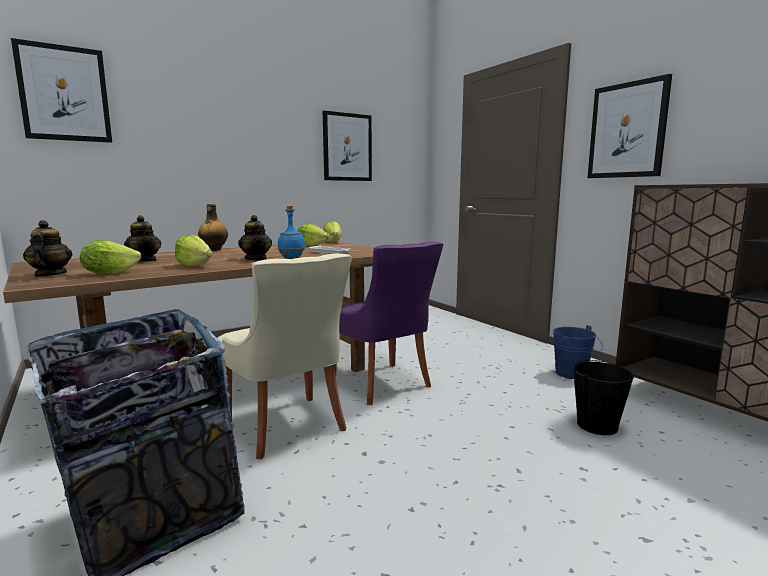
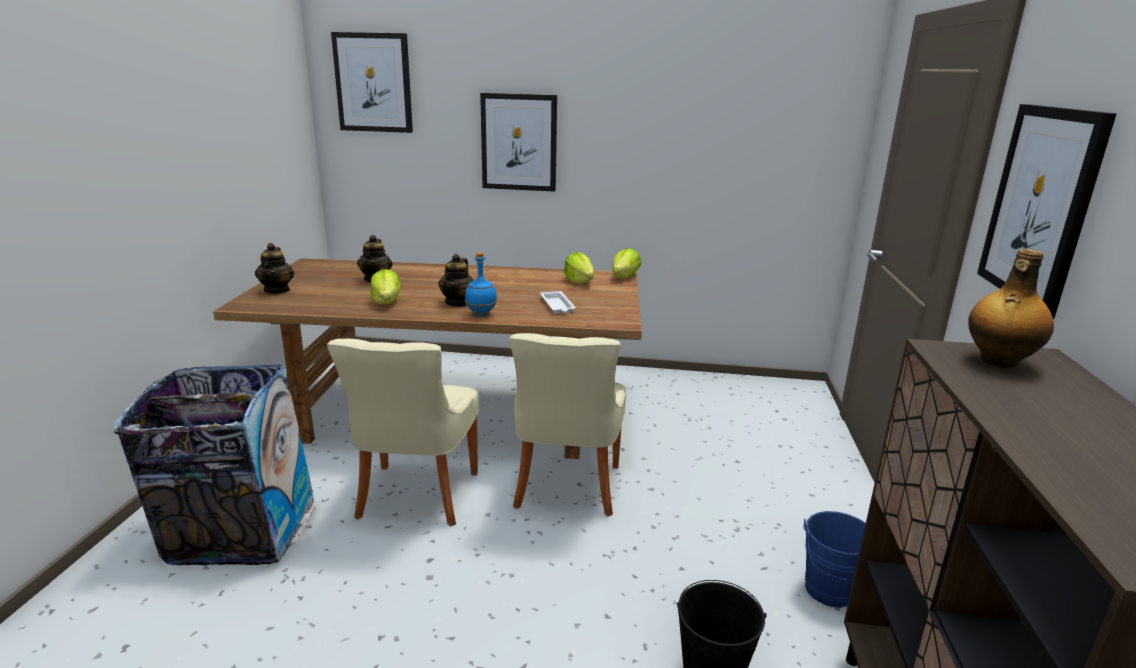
camera: 40 degrees right, 10 degrees up
(50, 275) = (277, 290): teapot -> teapot turned 150 degrees clockwise
(109, 273) = (309, 300): lettuce -> none
(214, 250) = (470, 269): bottle -> bottle (998, 361)
(347, 147) = (705, 132): picture -> picture (519, 142)
(383, 384) = (566, 488): purple chair -> beige chair

